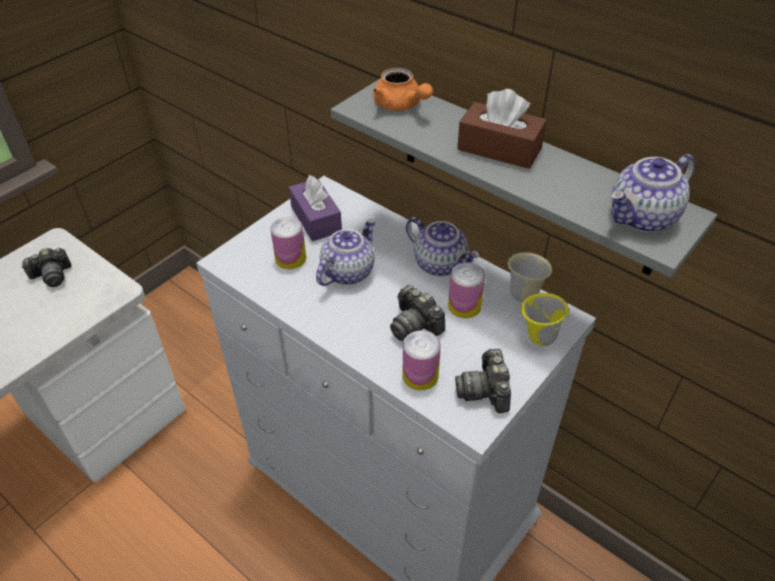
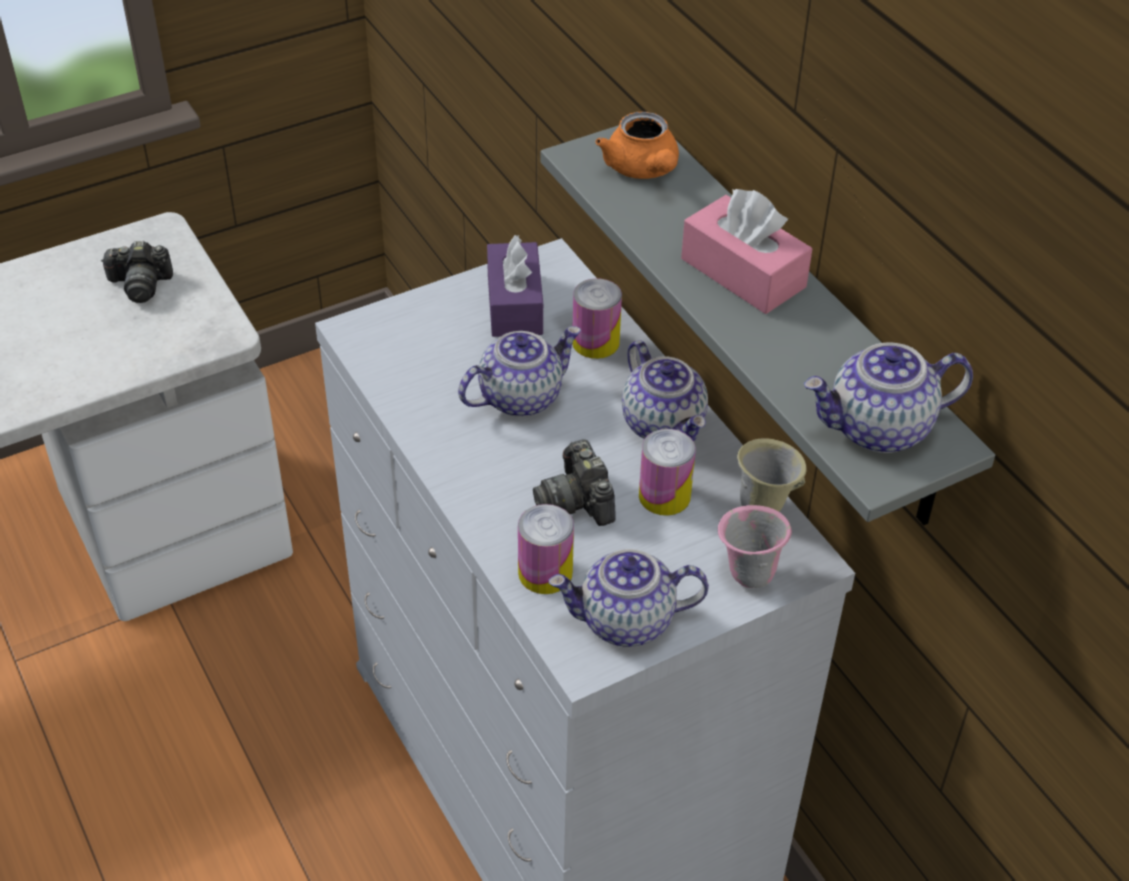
camera: 20 degrees right, 0 degrees up
(290, 258) = (449, 353): can -> can (595, 342)
(485, 390) = (625, 621): camera -> teapot
(499, 148) = (743, 273): brown tissue box -> pink tissue box
(538, 337) = (747, 573): yellow mug -> pink mug

